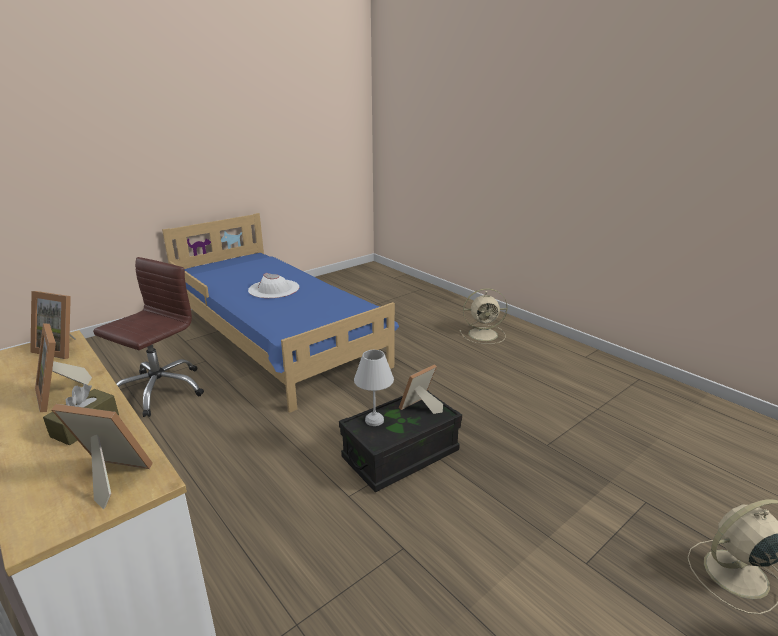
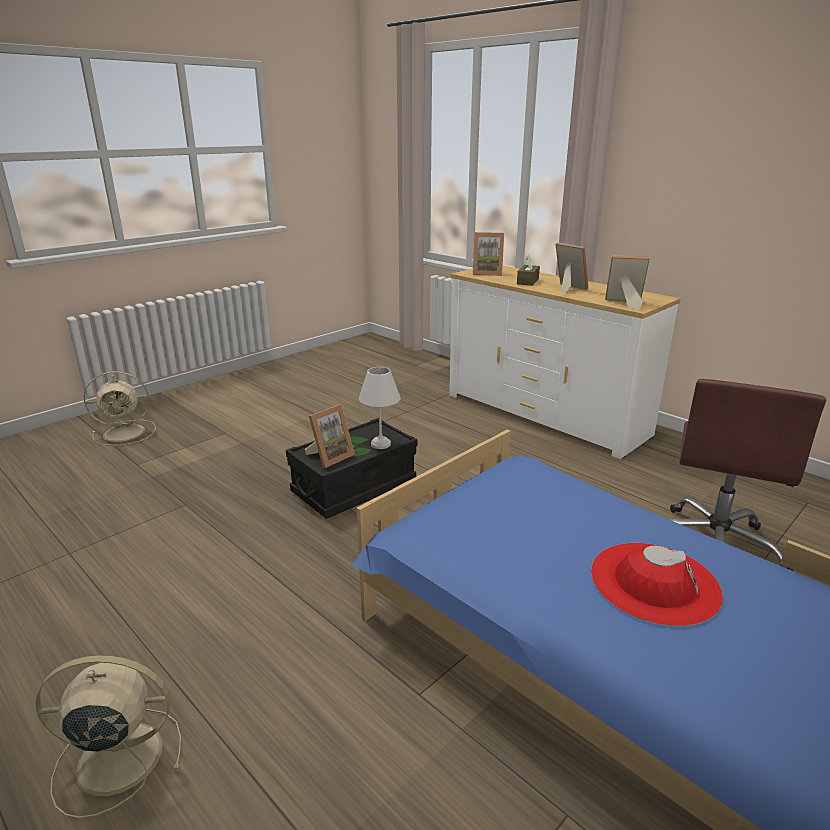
camera: 175 degrees right, 0 degrees up
(274, 289) = (654, 582): white hat -> red hat

